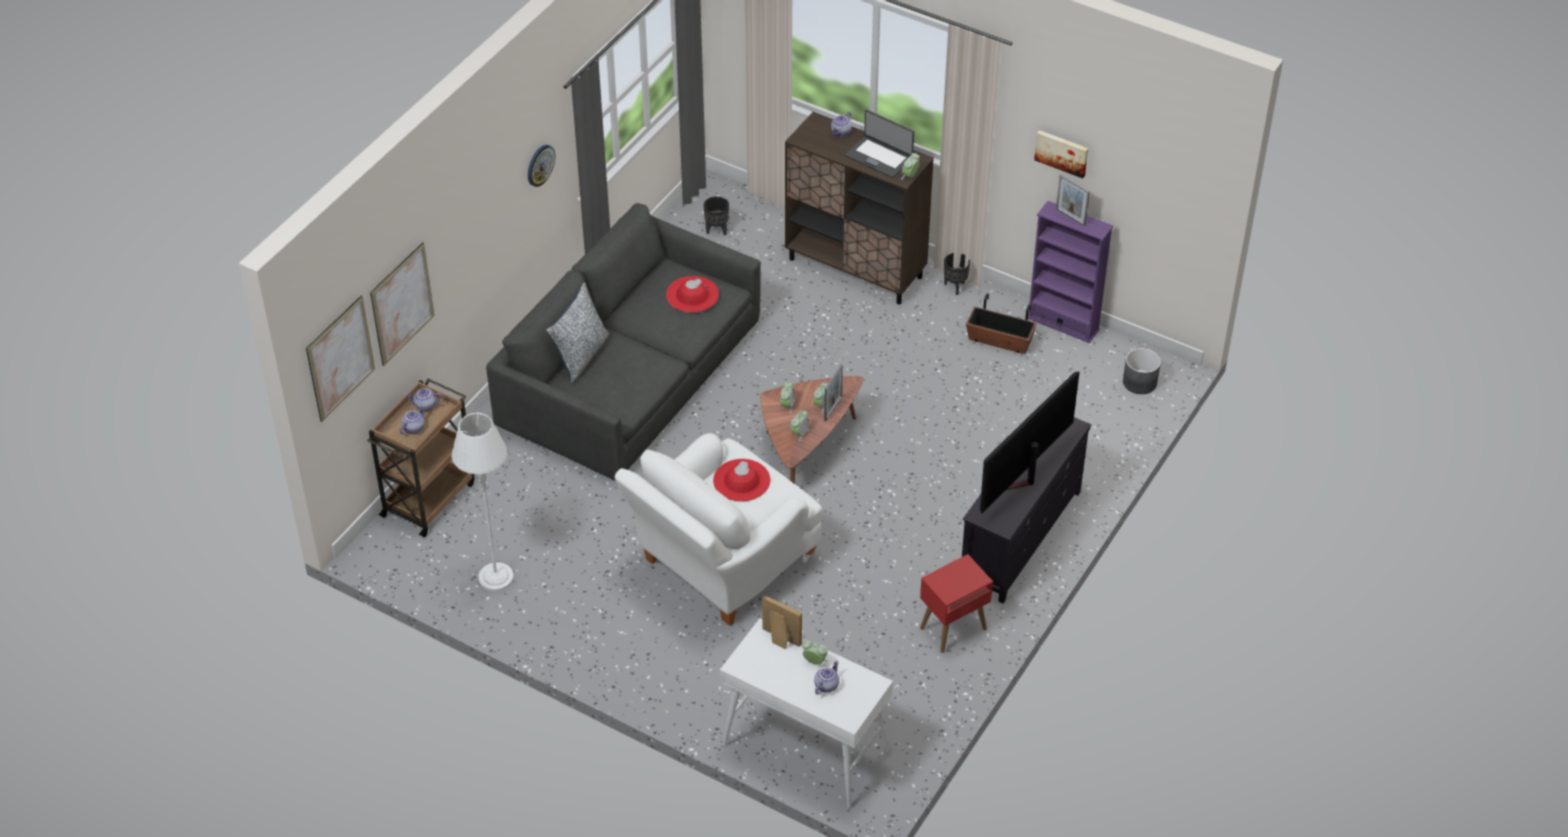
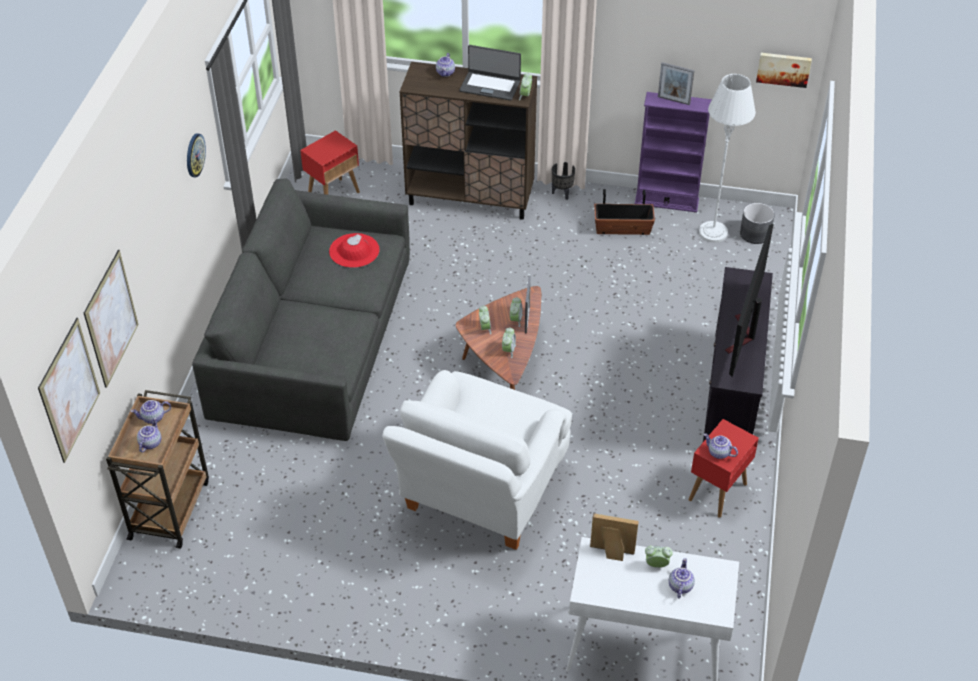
camera: 20 degrees left, 0 degrees up
(495, 578) = (269, 569): white floor lamp -> white floor lamp (713, 232)
(580, 356) = (275, 332): pillow -> none
(717, 230) = (334, 195): black planter -> red side table
(741, 480) = (487, 407): red hat -> none
(944, 584) = (718, 453): none -> teapot
(1062, 152) = (659, 42): picture -> picture (783, 68)

